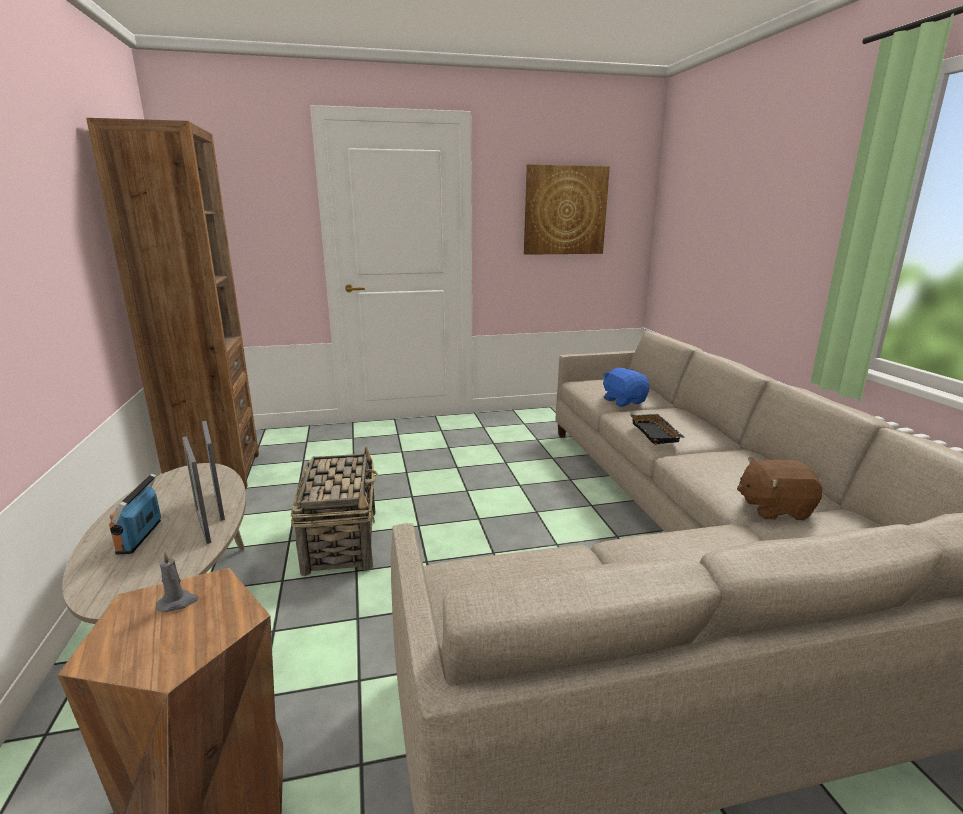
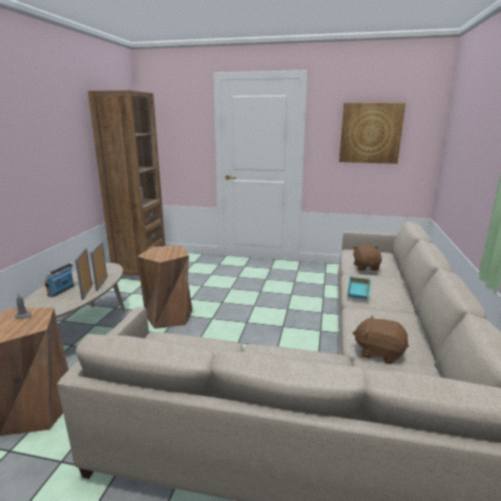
camera: 25 degrees right, 0 degrees up
(341, 540) = (169, 316): basket -> brown stool
(624, 401) = (366, 267): blue plush toy -> brown plush toy
(657, 433) = (360, 291): black tray -> turquoise tray

